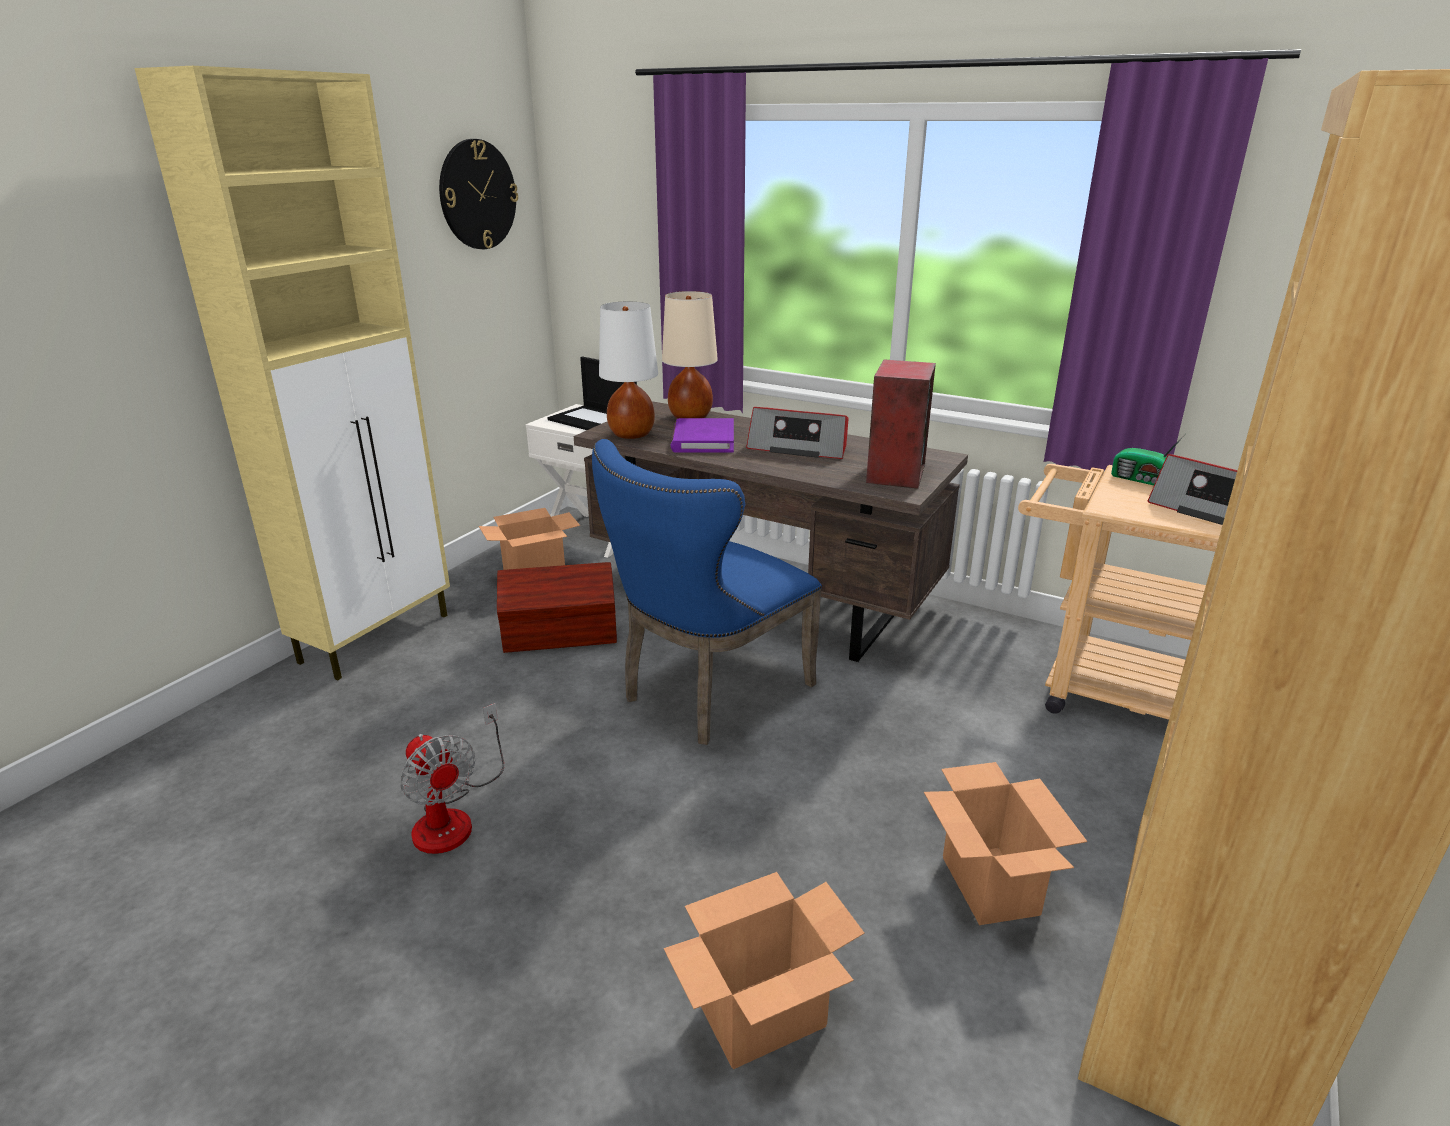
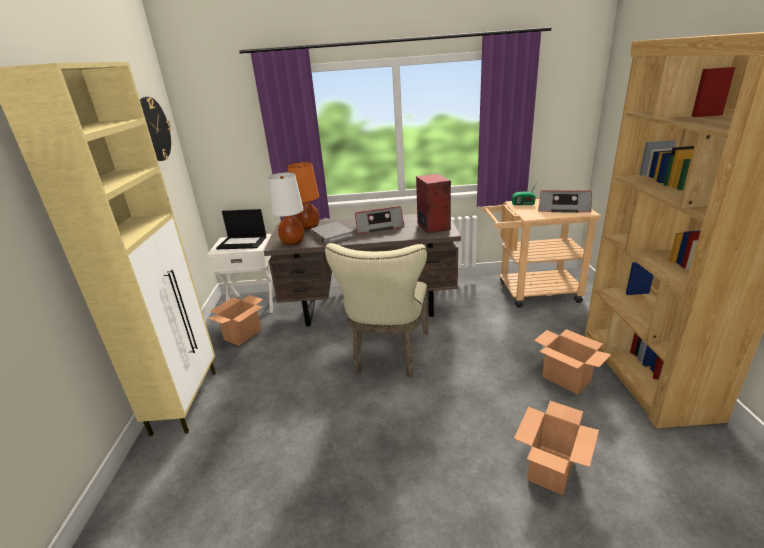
camera: 30 degrees left, 0 degrees up
(453, 816) = (335, 465): fan -> none
(561, 635) = (291, 357): brown storage box -> none
(690, 417) = (308, 227): beige table lamp -> orange table lamp
(703, 440) = (331, 235): purple book -> grey book
(707, 694) = (389, 355): blue chair -> beige chair

